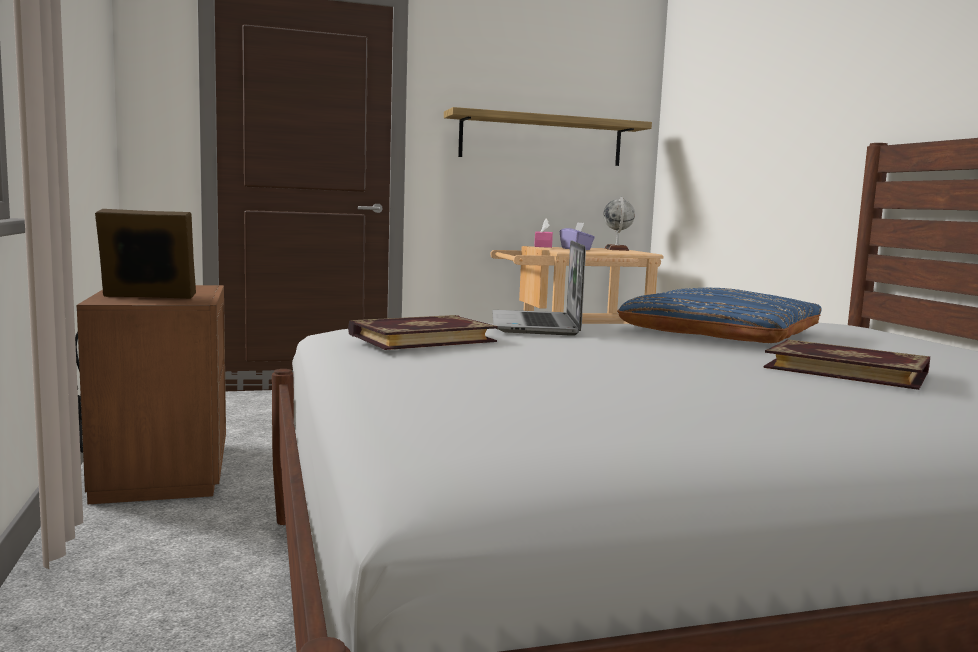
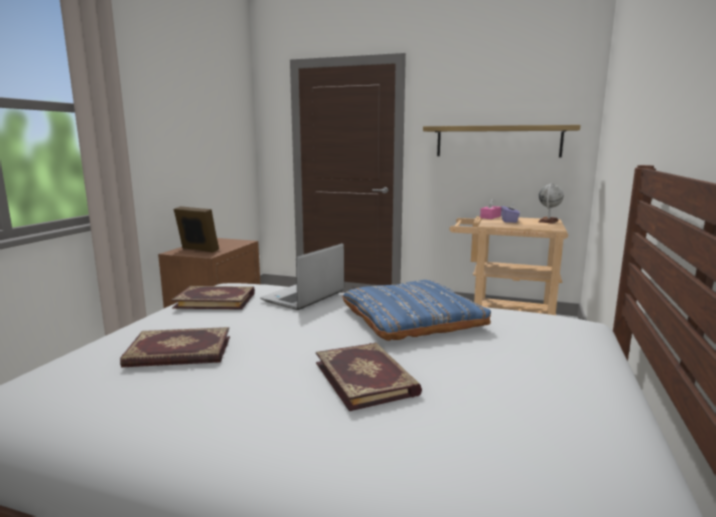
camera: 35 degrees right, 5 degrees up
(578, 381) = (179, 352): none -> book

